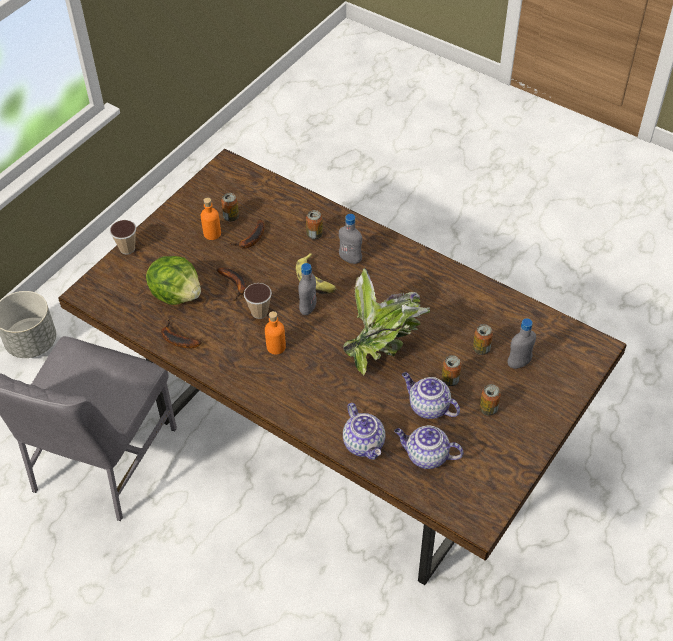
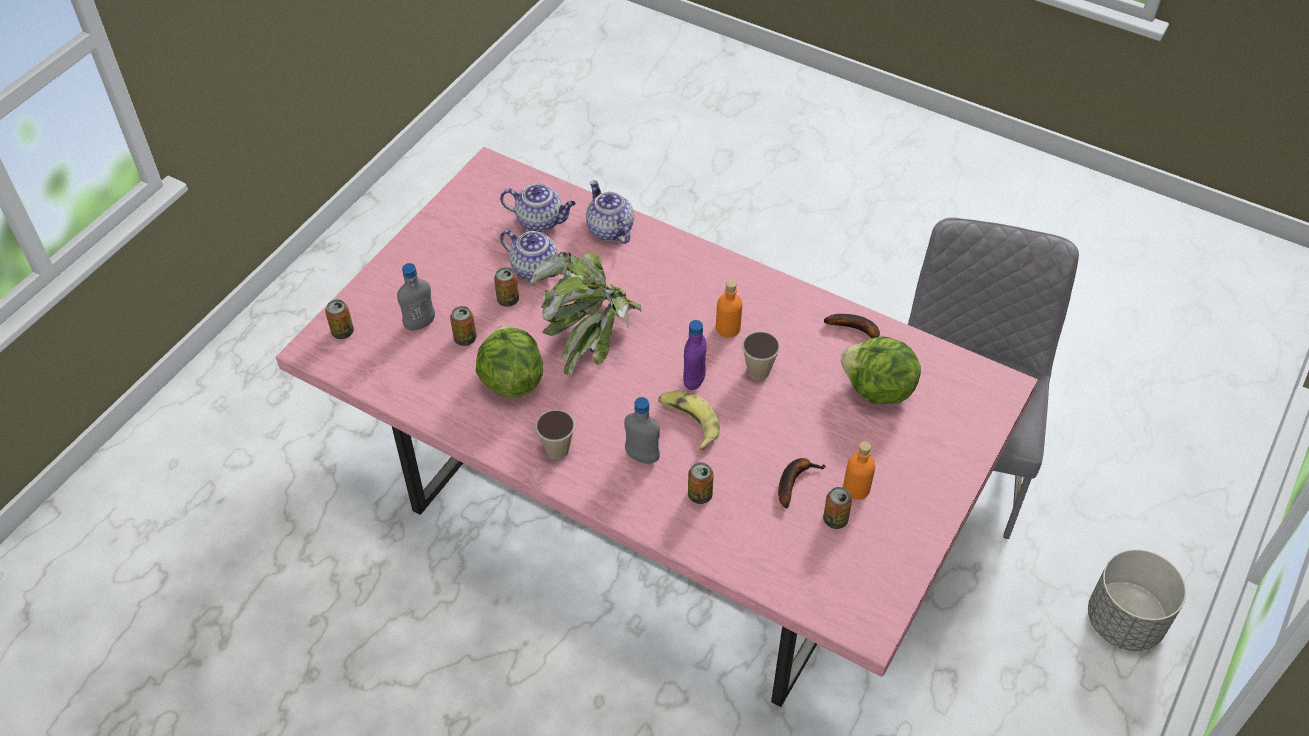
camera: 175 degrees right, 0 degrees up
(127, 248) = (974, 456): cup -> cup (557, 450)
(235, 285) = (800, 408): banana -> none
(308, 308) = (694, 380): grey bottle -> purple bottle
(337, 430) = (656, 515): brown dining table -> pink dining table
(443, 315) = (511, 380): none -> lettuce
(488, 409) = (465, 271): can -> can (342, 332)

